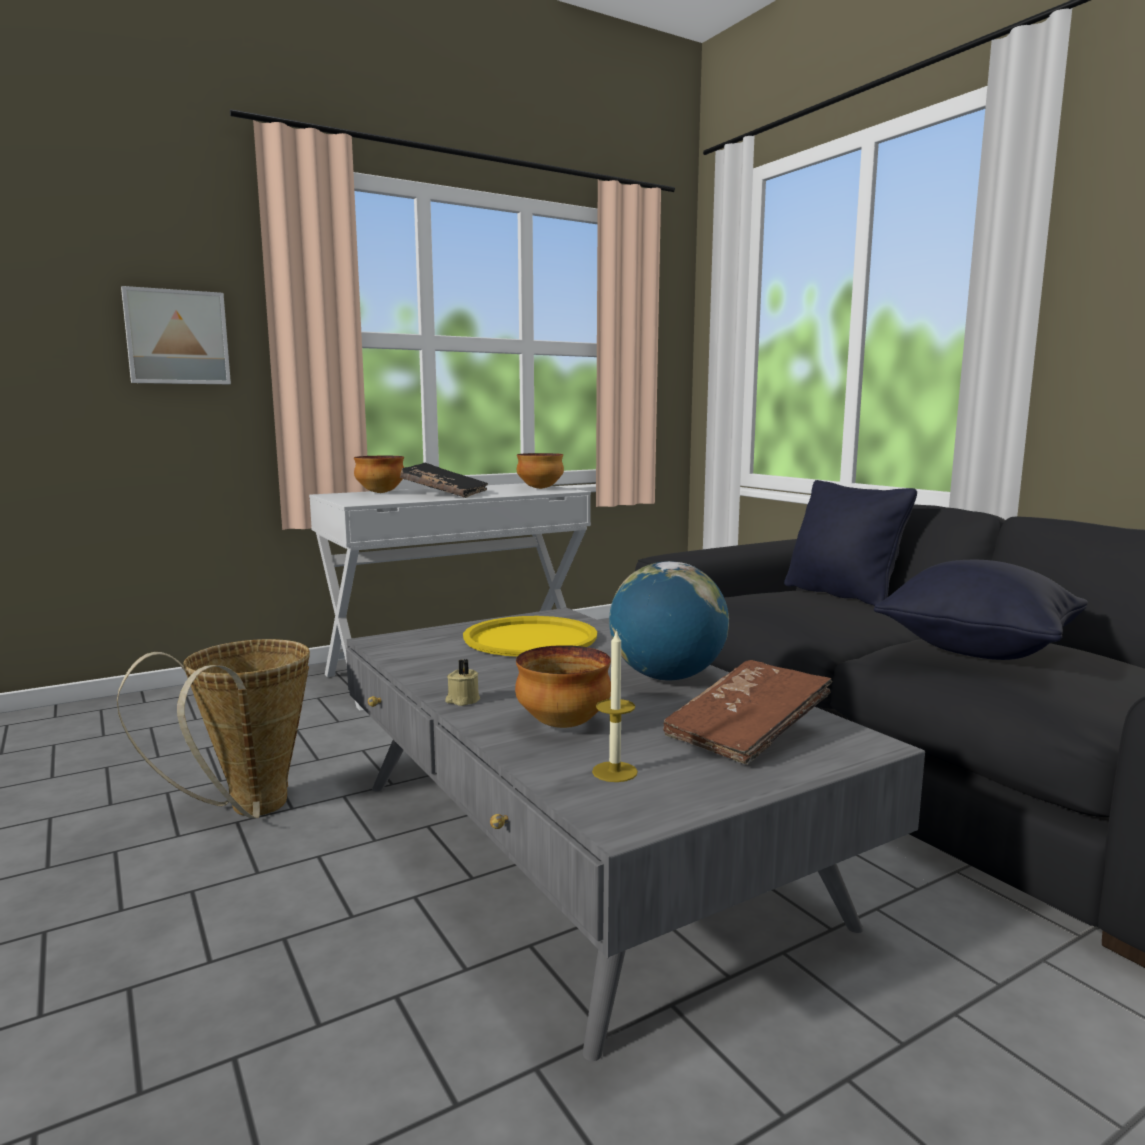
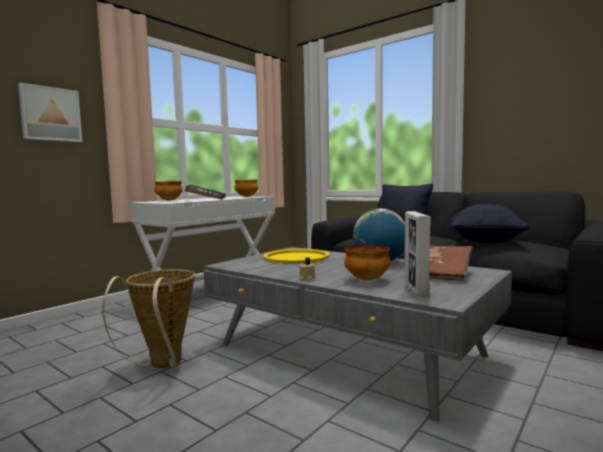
camera: 20 degrees left, 5 degrees down
(614, 772) = (416, 290): candle -> picture frame

